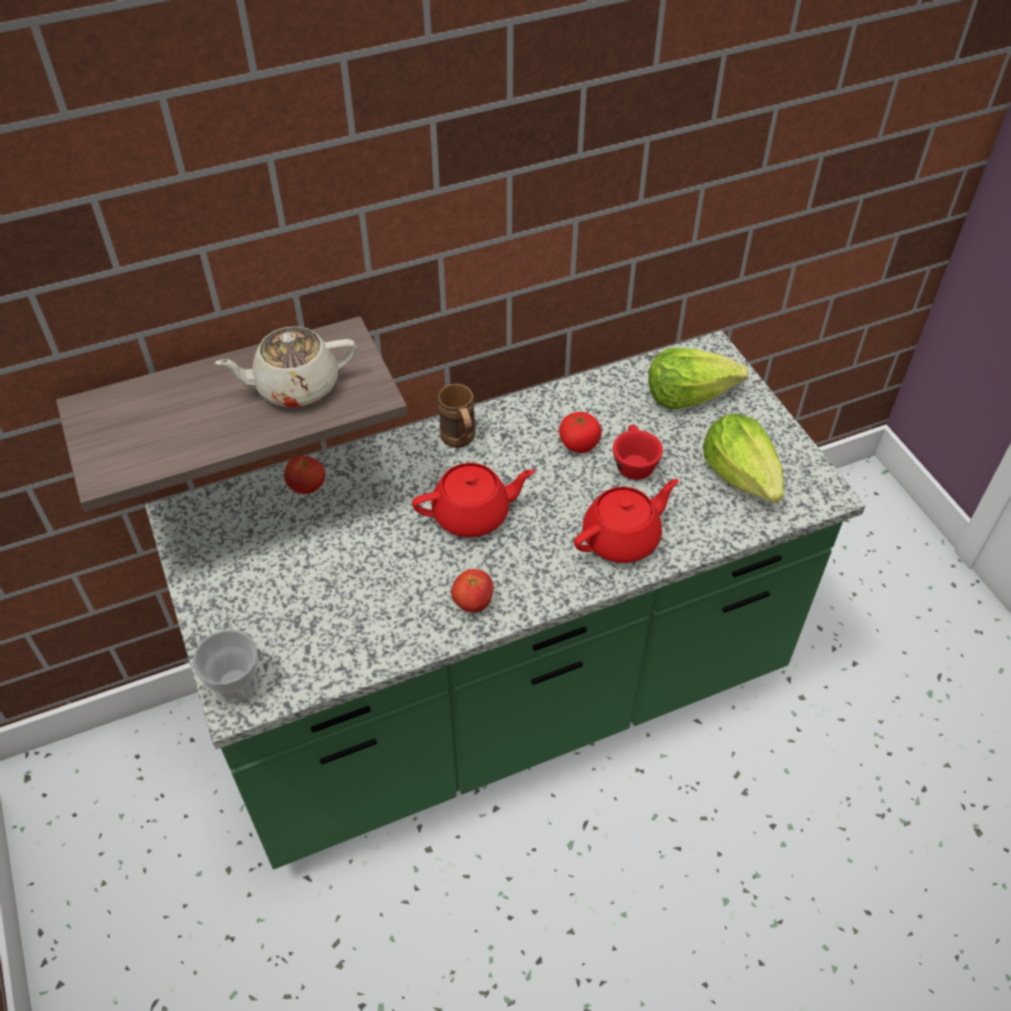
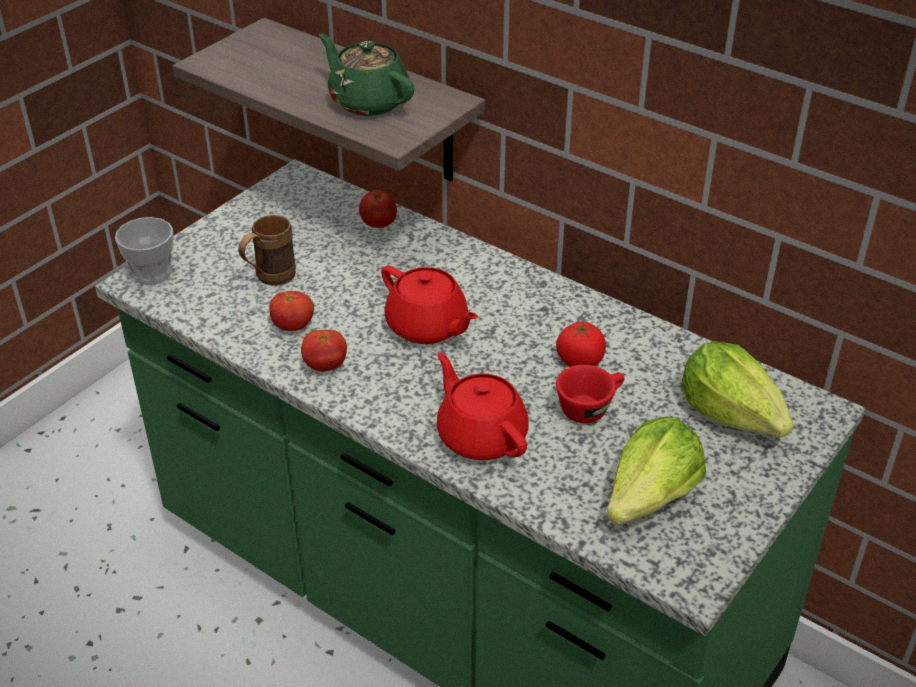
camera: 60 degrees right, 10 degrees down
(295, 387) = (368, 101): beige teapot -> green teapot
(403, 604) = (293, 326): none -> tomato
(460, 441) = (509, 285): brown mug -> brown mug (269, 279)
(622, 538) = (481, 435): red teapot -> red teapot turned 150 degrees counterclockwise

